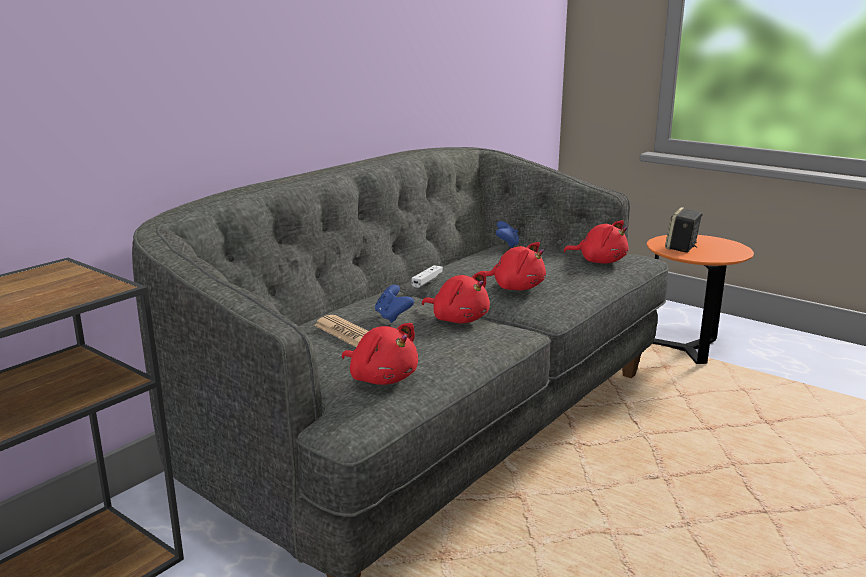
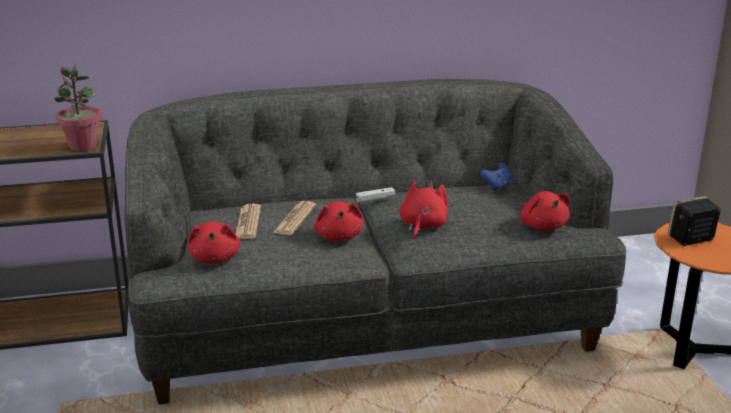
camera: 40 degrees right, 5 degrees up
(99, 287) = (82, 146): none -> potted plant
(392, 317) = (294, 219): blue game controller -> newspaper
(515, 287) = (422, 226): red plush toy -> red plush toy turned 135 degrees counterclockwise

